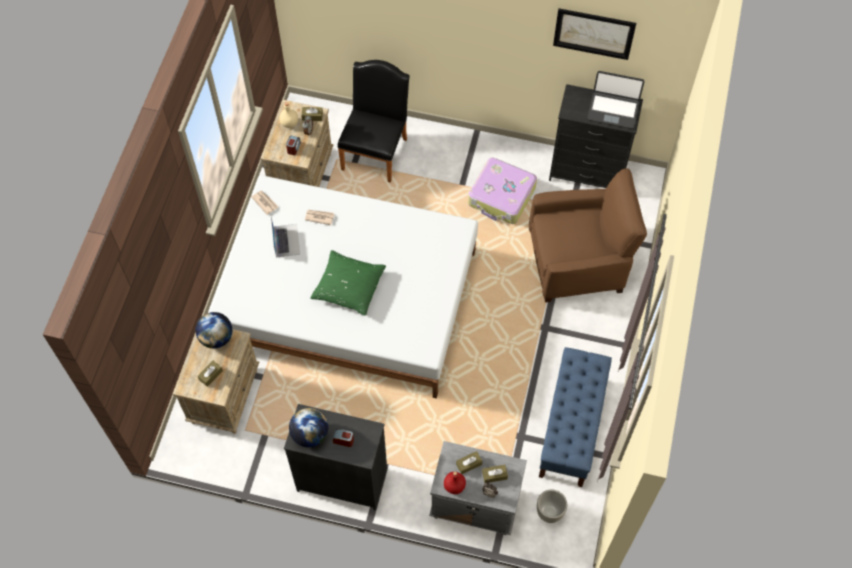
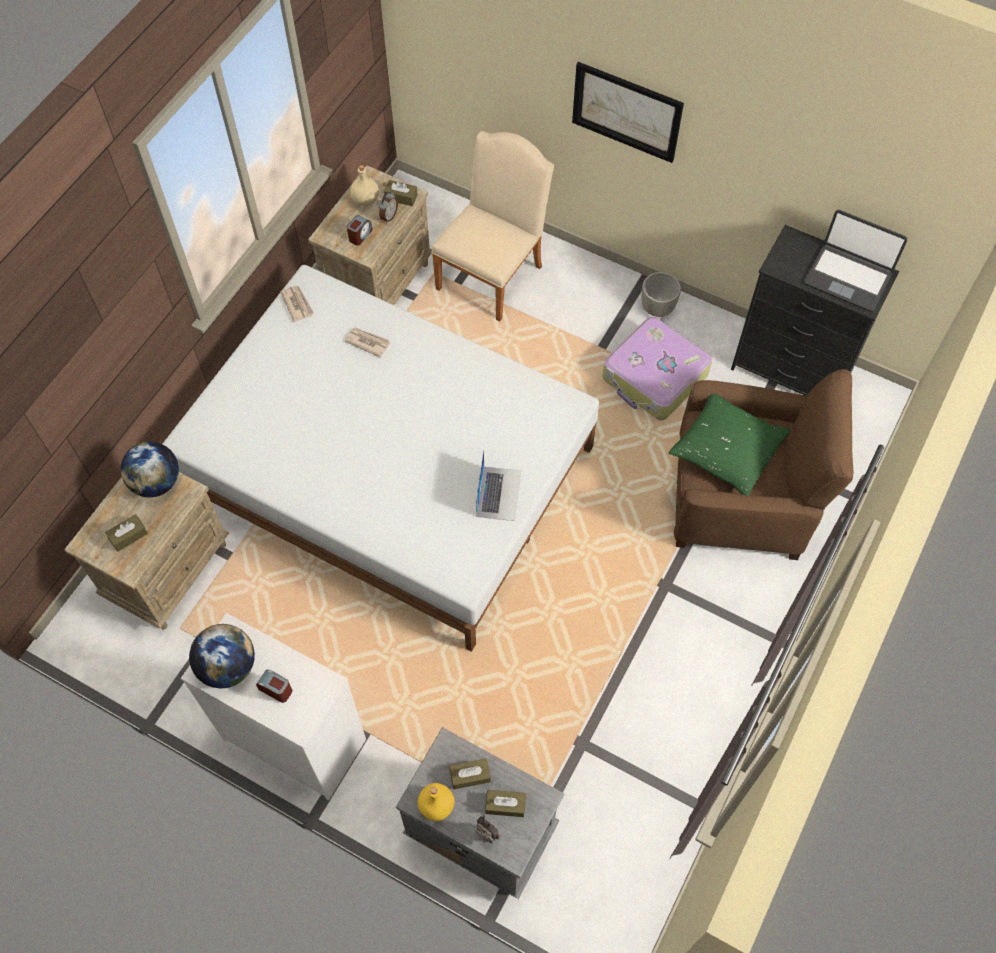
camera: 15 degrees right, 0 degrees up
(286, 240) = (309, 364): laptop -> laptop (498, 493)
(342, 479) = (295, 738): black dresser -> white dresser
(348, 286) = (377, 453): green pillow -> green pillow (727, 449)
(376, 150) = (493, 272): black chair -> beige chair
(454, 486) = (436, 805): red bottle -> yellow bottle
(550, 512) = (593, 876): grey planter -> grey planter (658, 308)
(571, 428) = (663, 750): blue bench -> none
(594, 33) = (842, 144): picture -> picture (627, 111)

